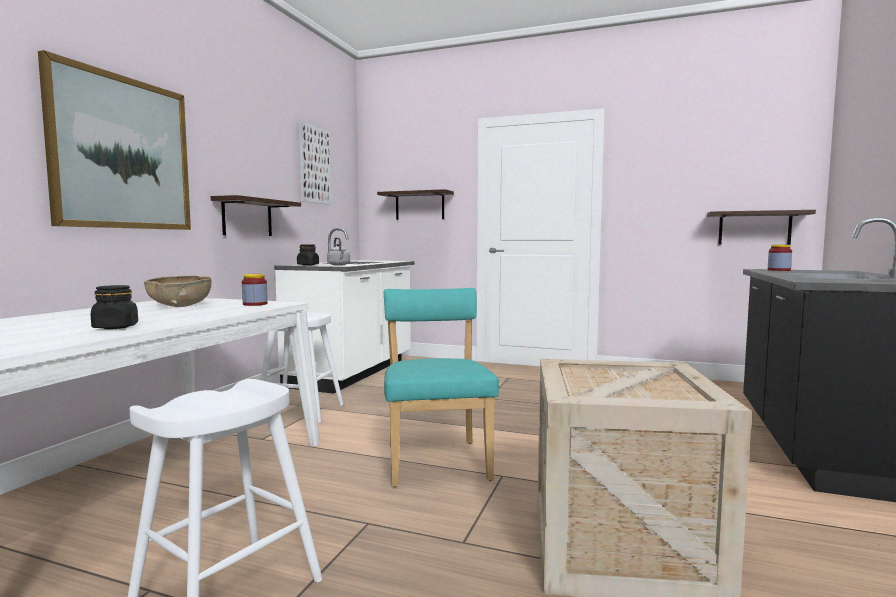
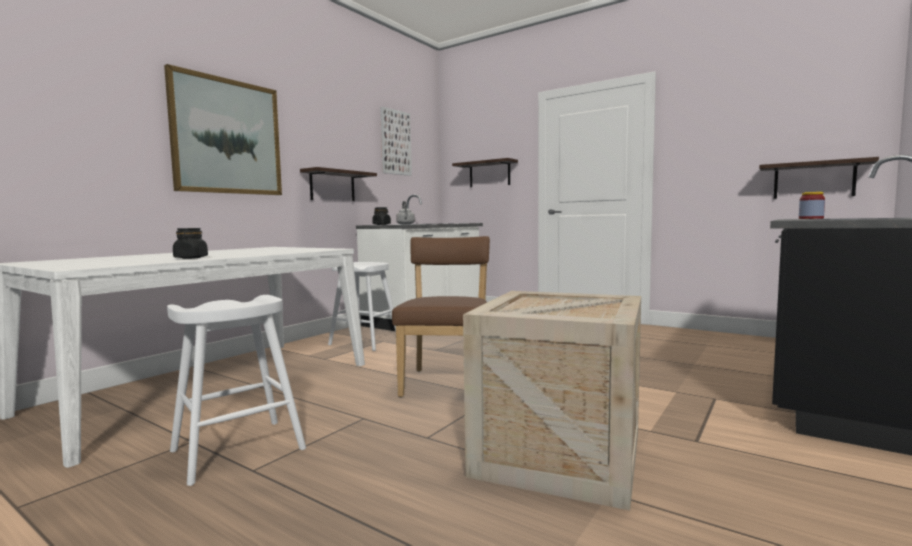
camera: 15 degrees right, 0 degrees up
(180, 306) = (259, 250): brown bowl -> none
(255, 304) = (312, 249): jar -> none
(436, 460) = (447, 382): turquoise chair -> brown chair

